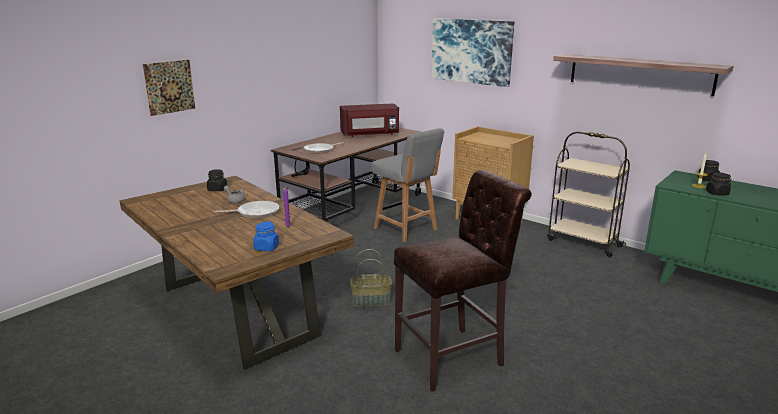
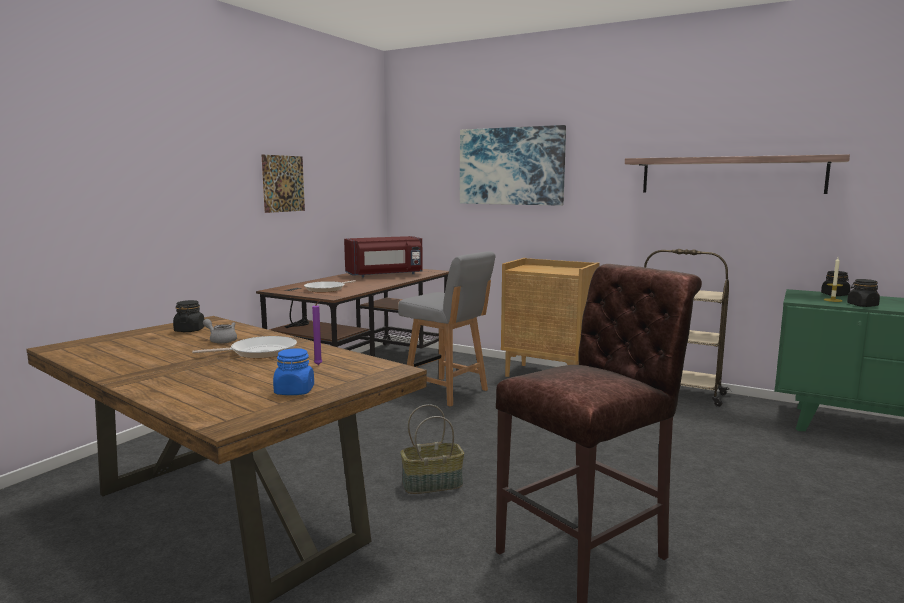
camera: 10 degrees left, 10 degrees down
(169, 87) = (114, 189): picture -> picture (283, 183)

